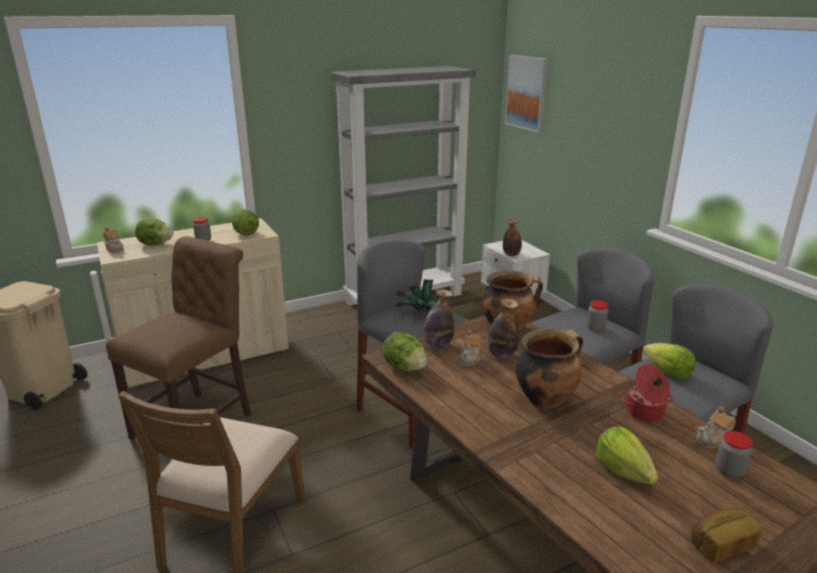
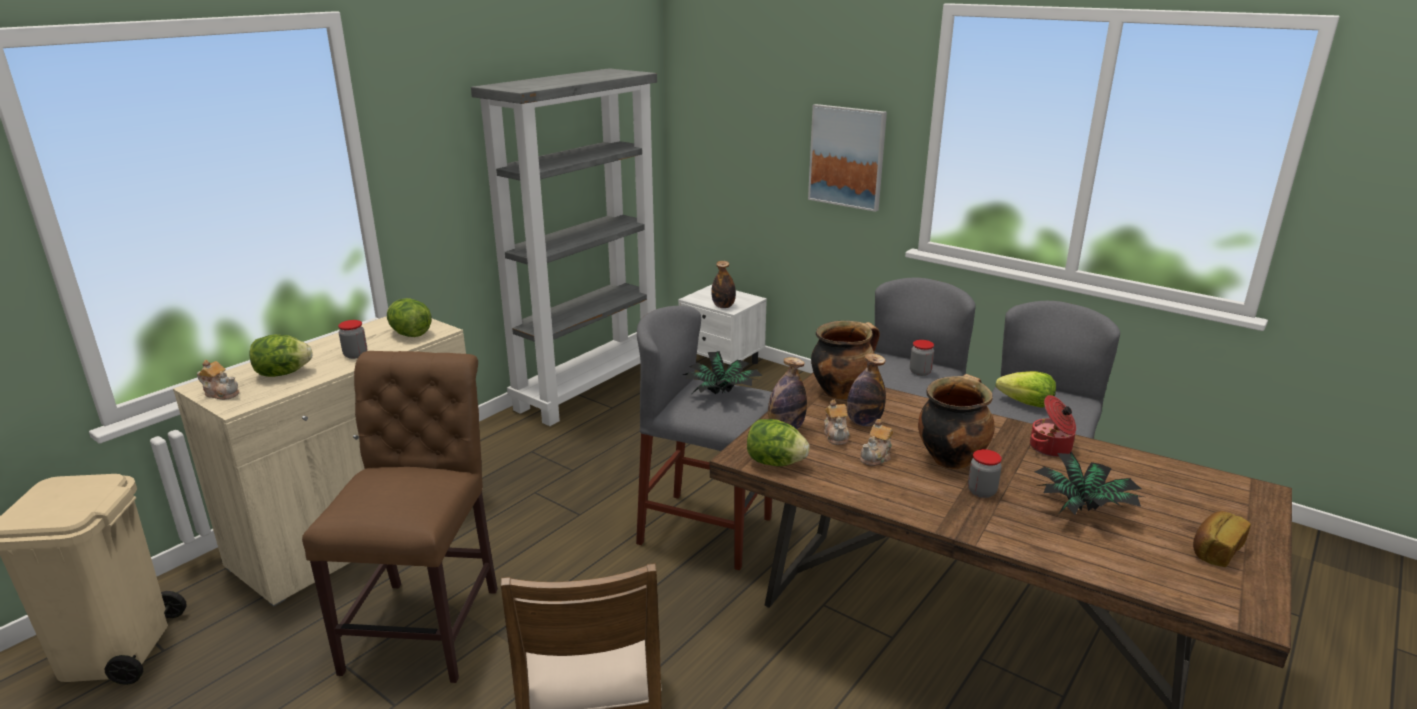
camera: 25 degrees left, 0 degrees up
(527, 93) = (707, 98): picture -> picture (847, 157)
(623, 471) = (1084, 509): lettuce -> potted plant
(713, 441) = (1129, 459): teapot -> teapot (876, 457)
(729, 471) = (1164, 483): jar -> jar (981, 491)

